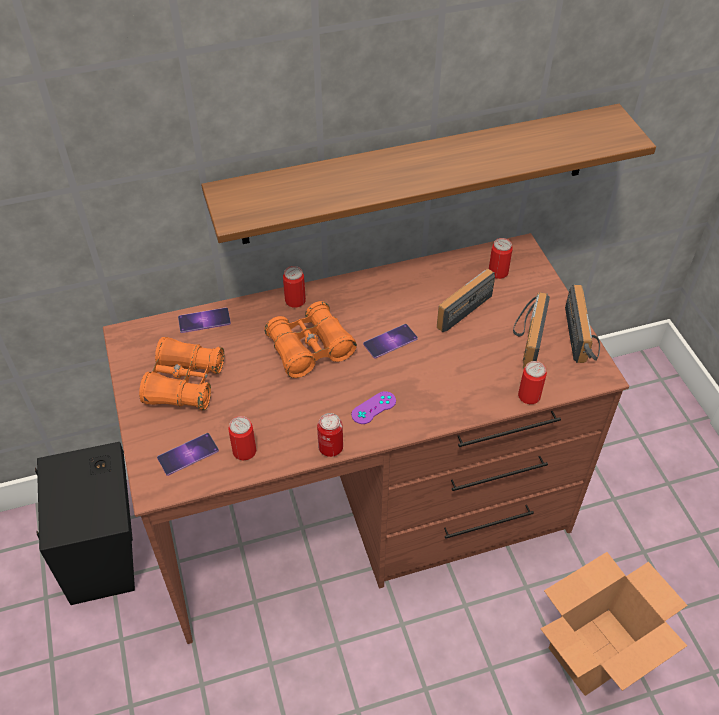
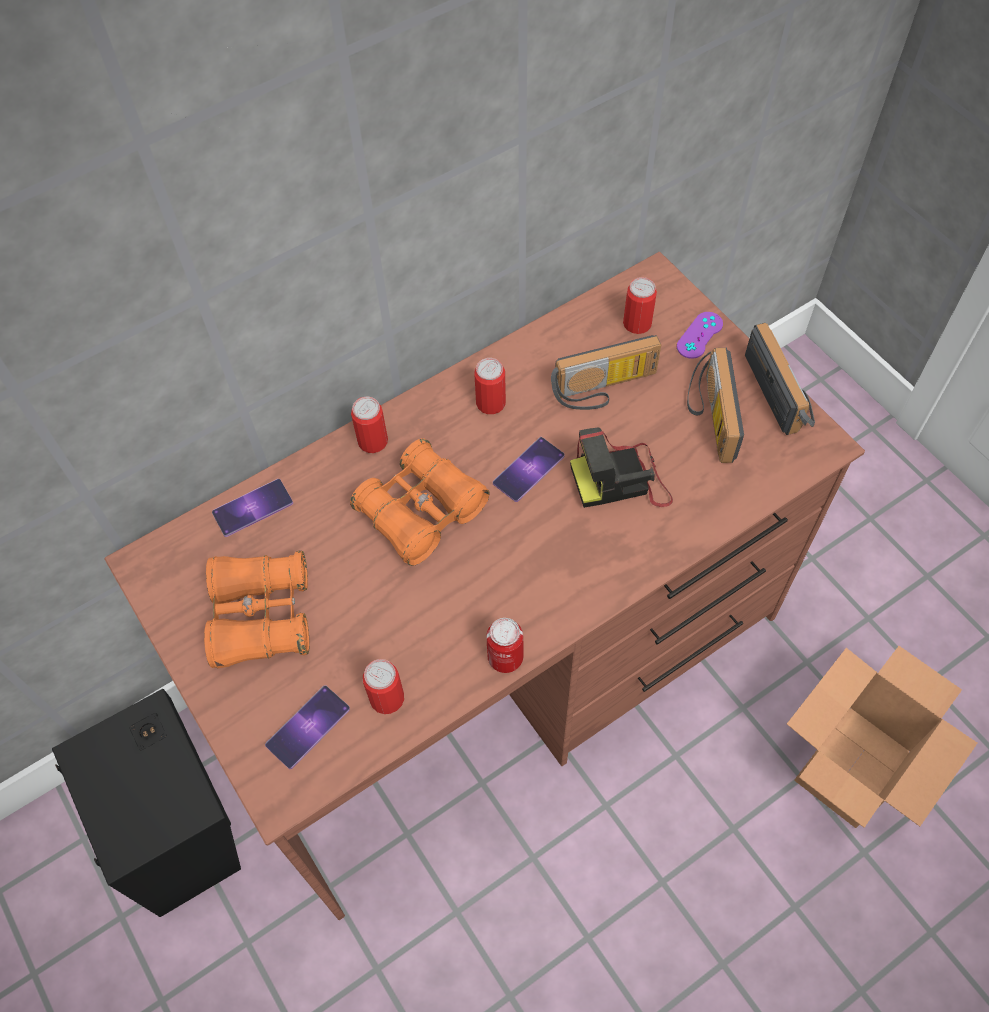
camera: 15 degrees left, 10 degrees up
(373, 408) = (542, 579): purple game controller -> purple game controller (699, 335)
(418, 175) = (508, 219): shelf -> none
(450, 362) = (621, 480): none -> camera
(460, 306) = (605, 390): radio -> radio turned 135 degrees counterclockwise
(529, 396) = (742, 502): can -> can (490, 403)

